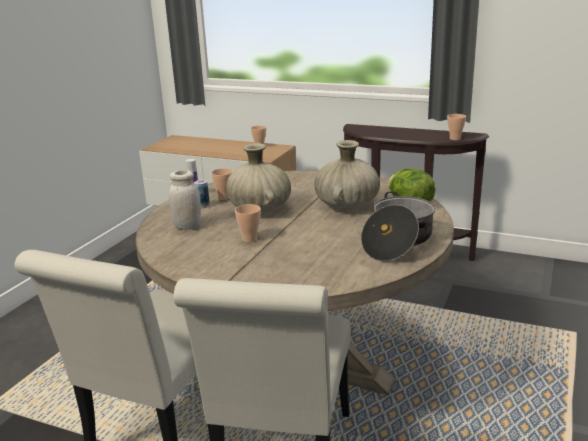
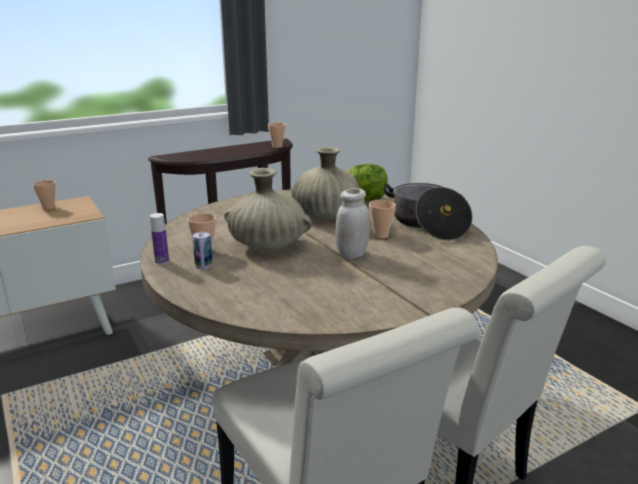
camera: 55 degrees left, 0 degrees up
(187, 227) = (247, 287): white jar -> white jar (352, 254)
(249, 239) = (332, 269): cup -> cup (380, 235)

